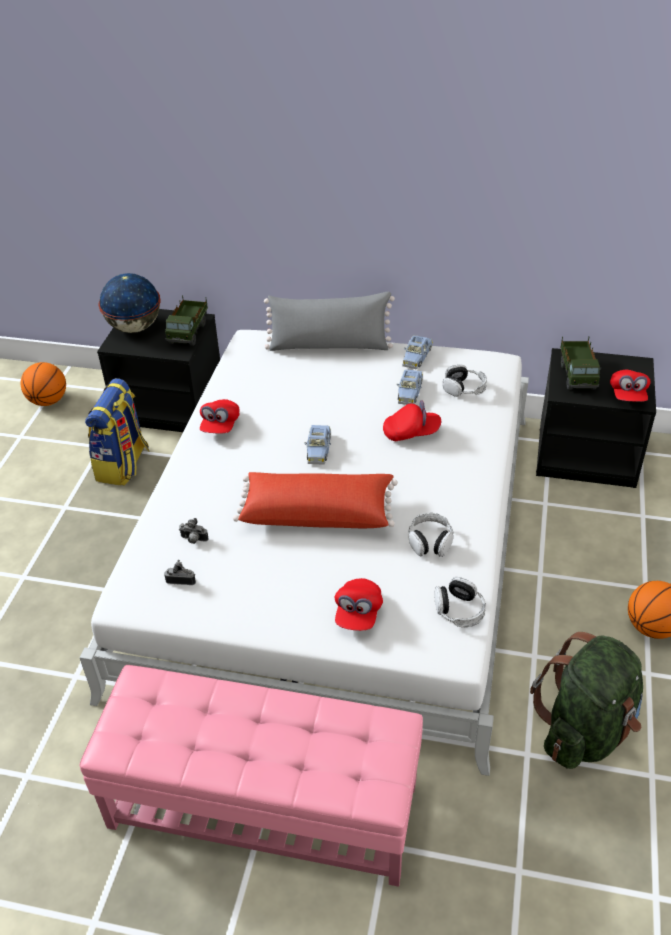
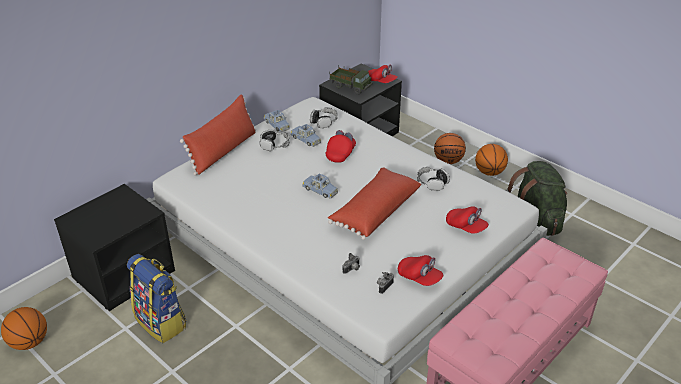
camera: 60 degrees left, 5 degrees down
(134, 327) = (88, 224): globe -> none
(189, 332) = (130, 201): toy truck -> none
(220, 426) = (252, 222): red cap -> red cap (419, 277)
(329, 346) = (223, 151): grey pillow -> red pillow
(459, 610) = (488, 193): headphones -> headphones (275, 145)
(628, 568) = (448, 161): none -> basketball

